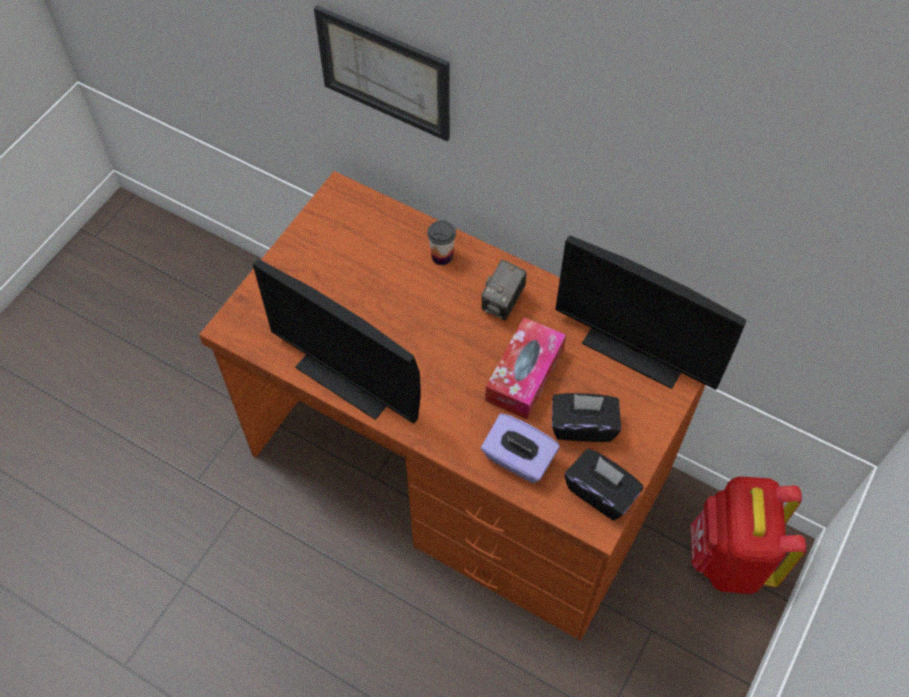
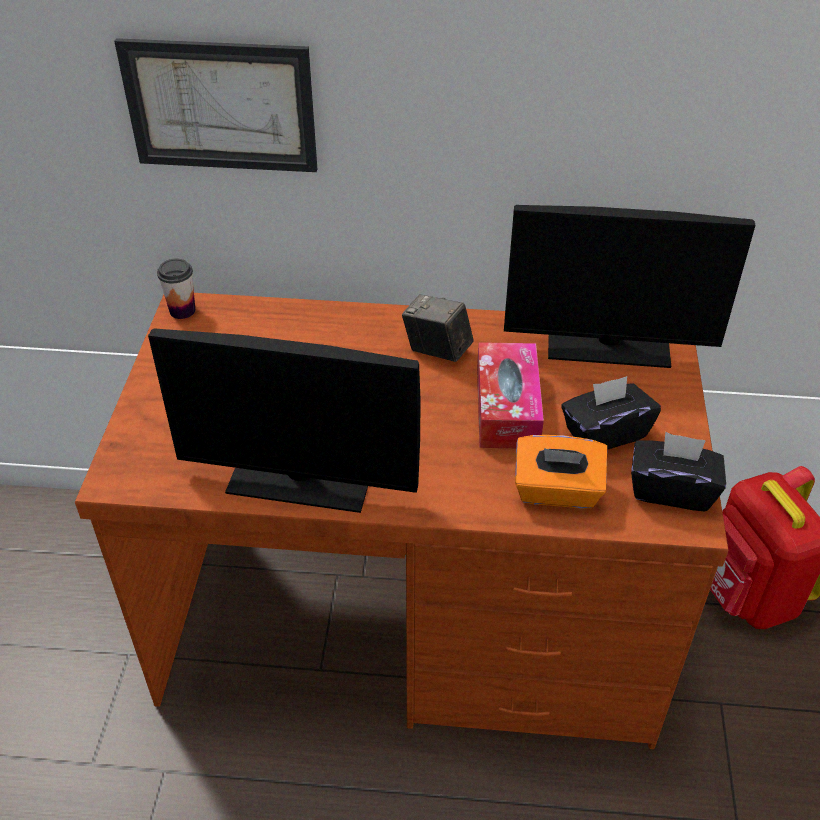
camera: 25 degrees left, 15 degrees down
(442, 256) = (340, 330): cup -> cup (182, 310)
(503, 303) = (437, 350): camera -> camera turned 120 degrees clockwise
(518, 459) = (557, 491): purple tissue box -> orange tissue box

